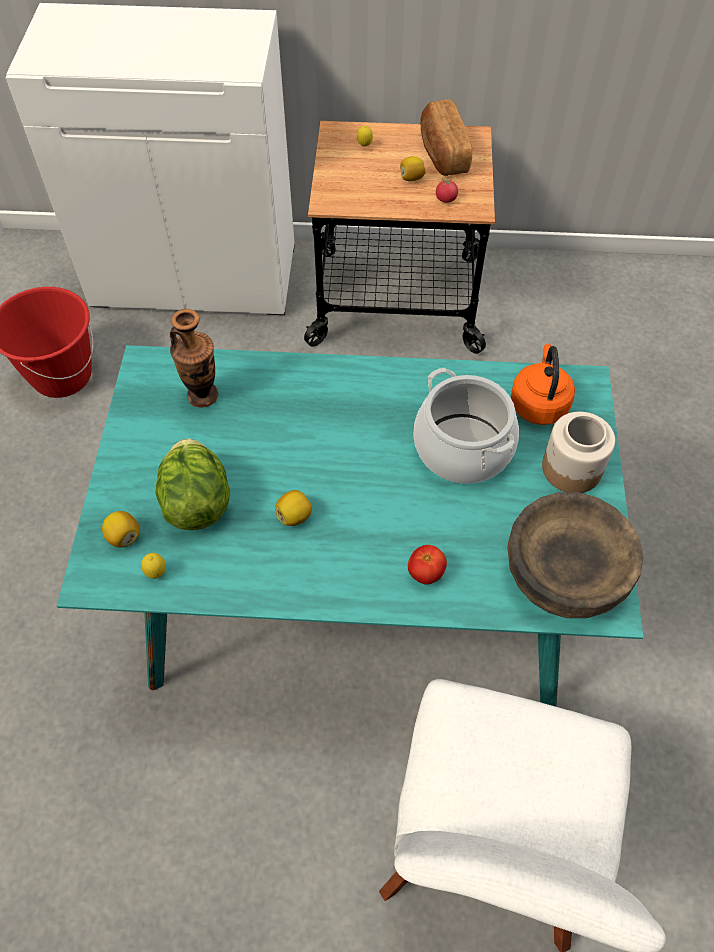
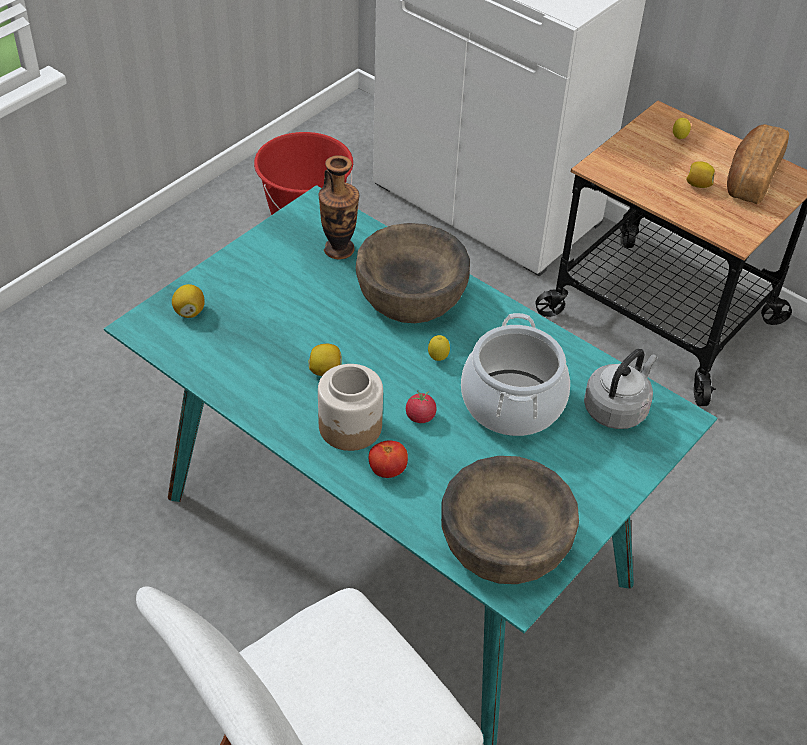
camera: 35 degrees right, 10 degrees down
(157, 573) = (189, 348): lemon -> lemon (438, 359)
(197, 502) = (262, 319): lettuce -> none
(300, 401) = (411, 295): none -> brown bowl
(446, 199) = (714, 216): tomato -> tomato (420, 416)
(538, 403) = (617, 408): orange kettle -> grey kettle
(572, 469) = (594, 474): jar -> jar (350, 427)

